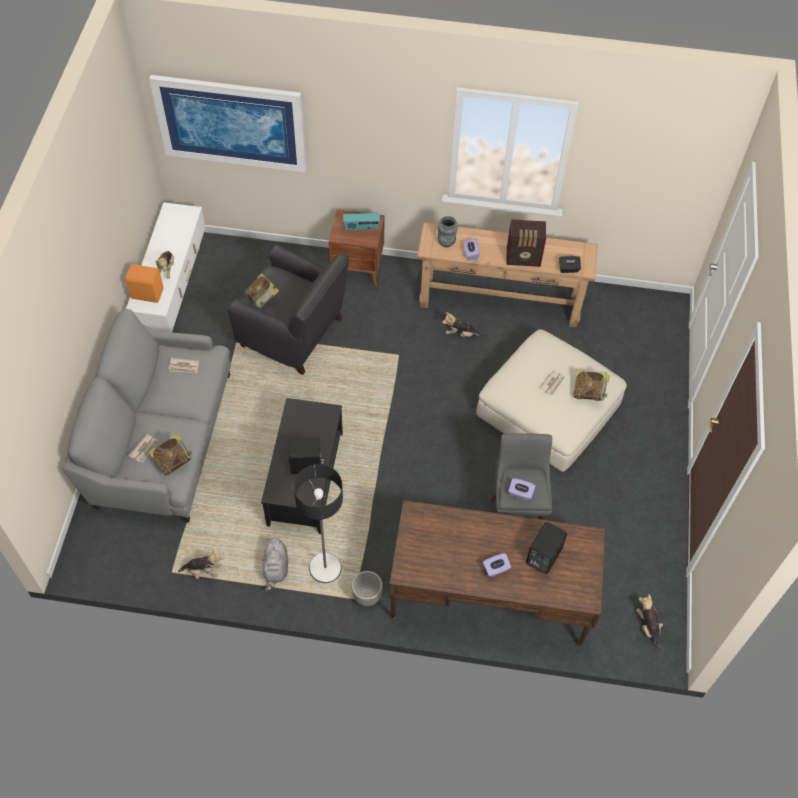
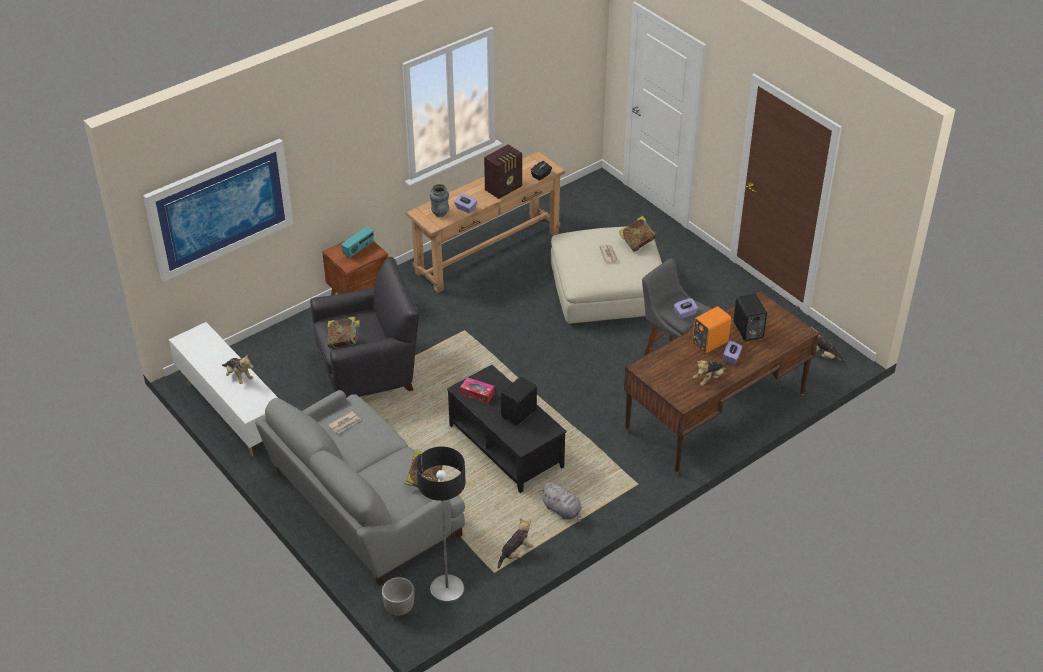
camera: 45 degrees left, 15 degrees down
(144, 449) = (392, 490): newspaper -> none
(147, 293) = (246, 401): orange speaker -> orange speaker (709, 342)
(299, 421) = (477, 394): none -> tissue box
(325, 568) = (594, 483): floor lamp -> floor lamp (447, 589)
(366, 596) = (643, 476): planter -> planter (399, 608)
(460, 333) = (488, 288): plush toy -> plush toy (709, 379)

